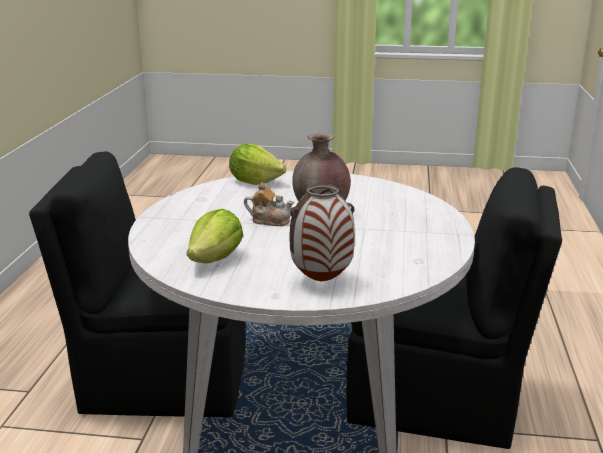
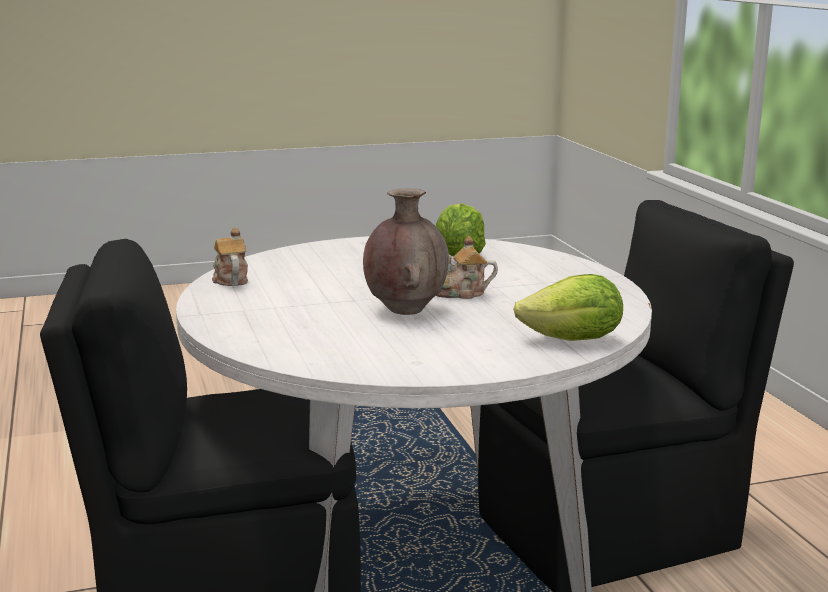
camera: 155 degrees right, 5 degrees down
(322, 281) = (332, 255): vase -> none
(427, 265) = (230, 279): none -> teapot

